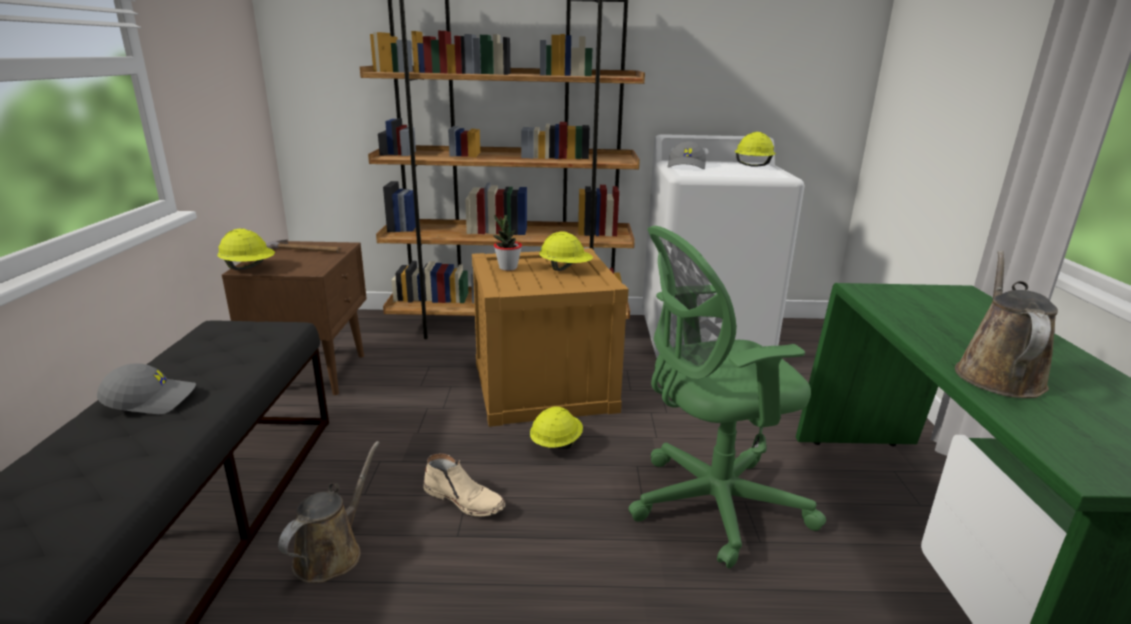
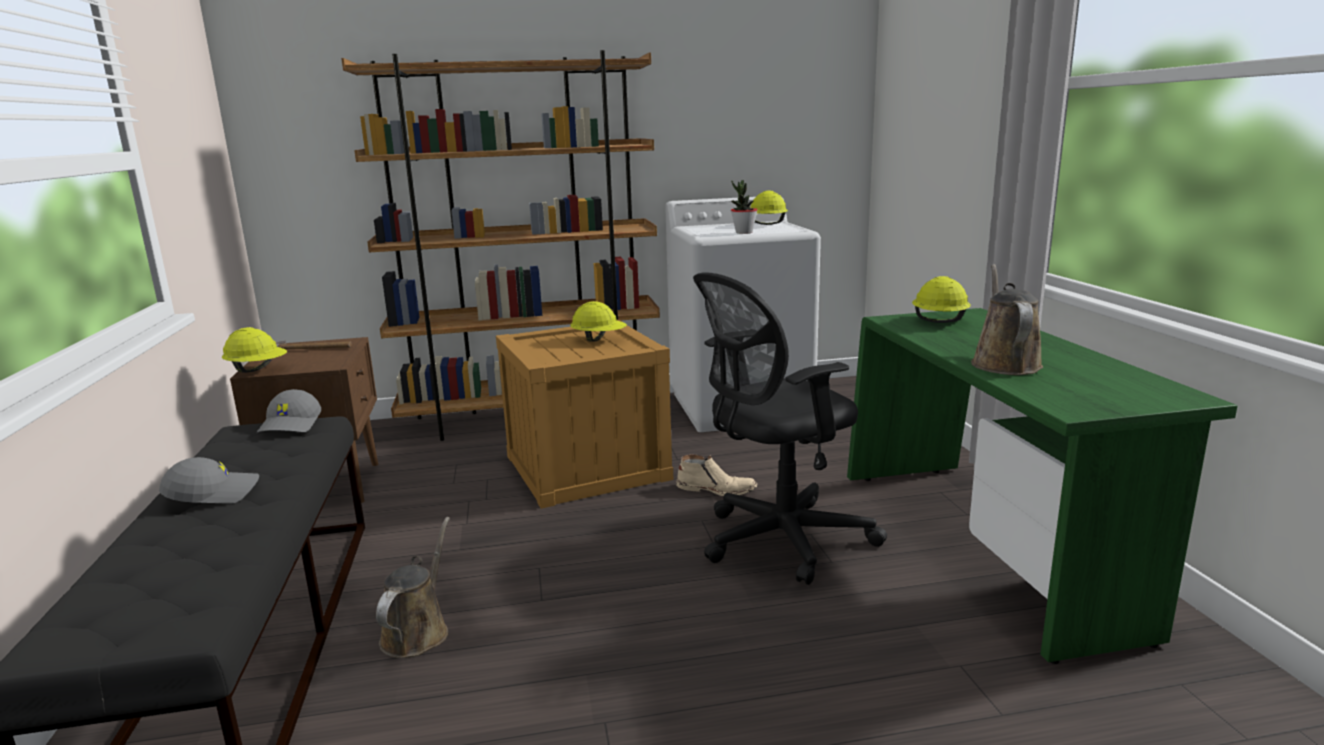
camera: 10 degrees left, 5 degrees down
(465, 499) = (538, 571): beige boot -> beige boot (716, 489)
(508, 268) = (539, 344): potted plant -> potted plant (744, 232)
(556, 443) = (615, 513): yellow hard hat -> yellow hard hat (939, 321)
(687, 166) = (704, 229): grey cap -> grey cap (291, 425)
(709, 505) = (778, 541): green office chair -> black office chair

